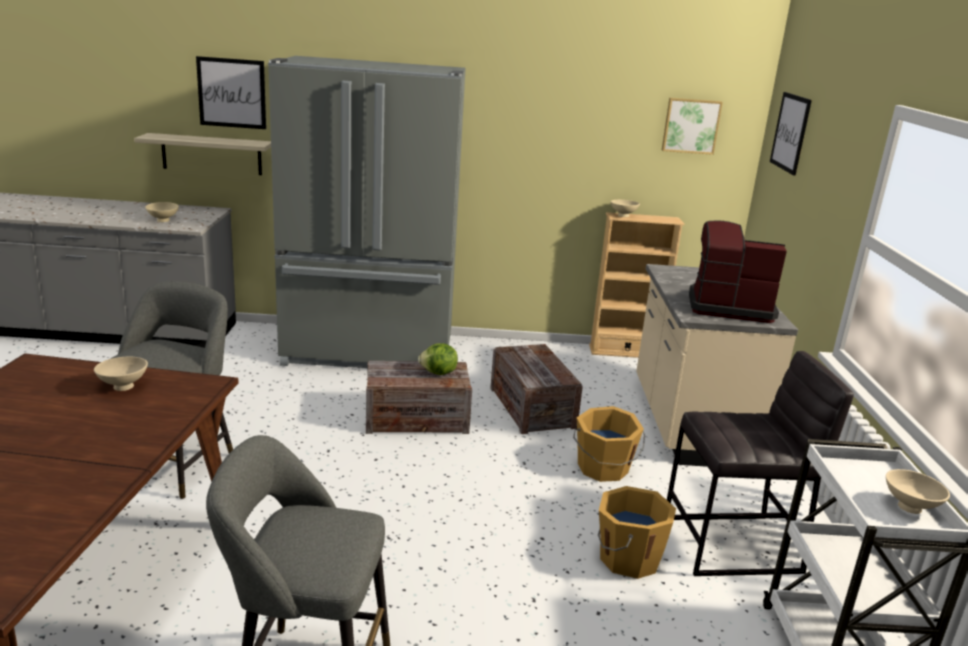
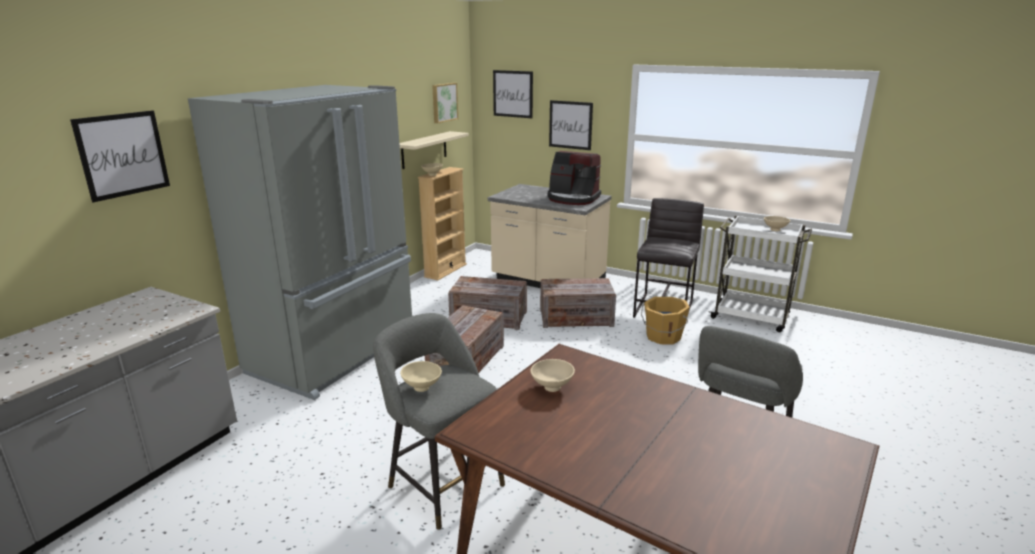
camera: 60 degrees left, 0 degrees up
(164, 220) = (146, 320): beige bowl -> beige bowl (422, 387)
(211, 154) = (112, 234): shelf -> shelf (424, 150)
(438, 373) = (472, 317): lettuce -> none
(603, 469) = (576, 318): orange bucket -> crate
(728, 307) = (573, 198): coffee machine -> coffee machine turned 105 degrees counterclockwise
(820, 197) = (570, 125): none -> picture

